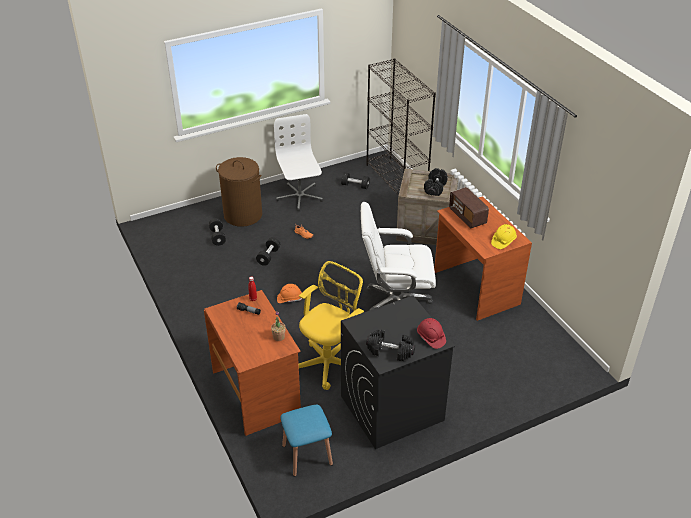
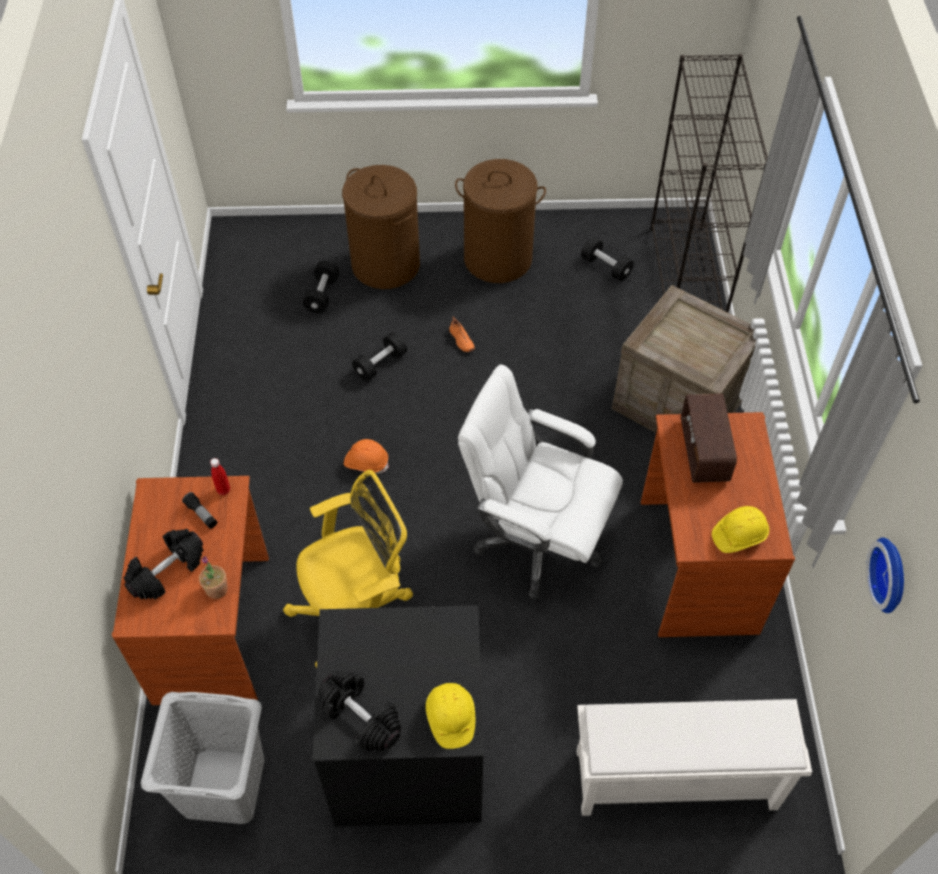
camera: 25 degrees right, 15 degrees up
(299, 197) = (498, 258): white office chair -> brown laundry basket
(307, 455) = (223, 786): blue stool -> grey laundry basket
(430, 338) = (450, 718): red hard hat -> yellow hard hat
(435, 188) = (702, 348): black dumbbell -> black dumbbell (167, 571)
(520, 372) = (673, 781): none -> white shoe rack
(586, 209) = (892, 575): none -> wall clock

